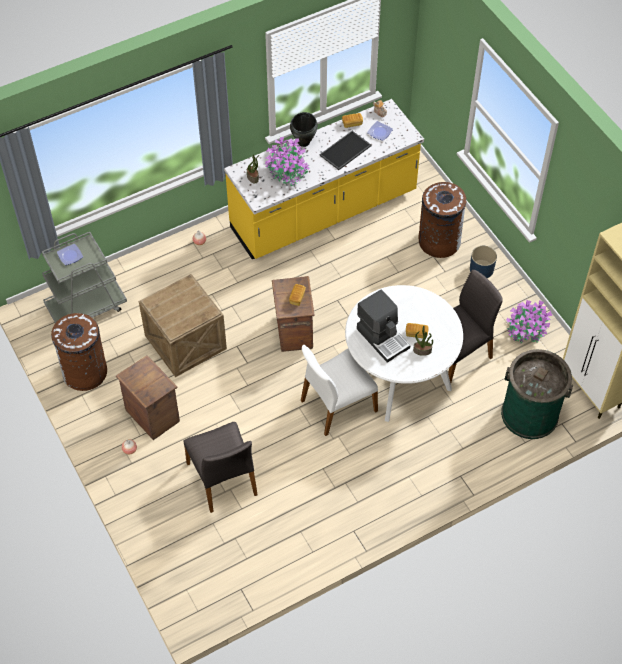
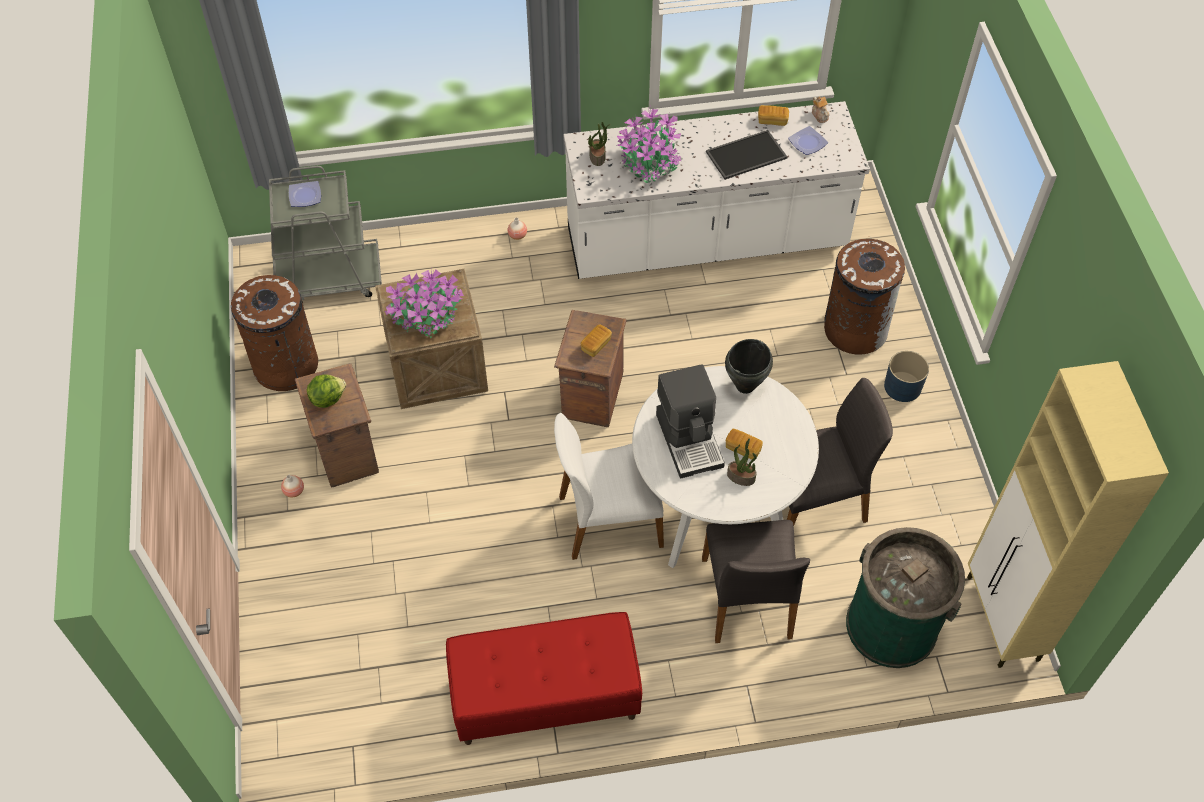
camera: 20 degrees right, 0 degrees up
(143, 381) = (327, 398): none -> lettuce
(223, 479) = (401, 575): grey chair -> grey chair (748, 599)
(304, 142) = (691, 128): black cooking pot -> black cooking pot (745, 386)
(324, 212) = (706, 242): yellow counter -> white counter
(345, 522) = (545, 697): none -> red bench
(526, 330) = (935, 496): potted plant -> potted plant (428, 317)

